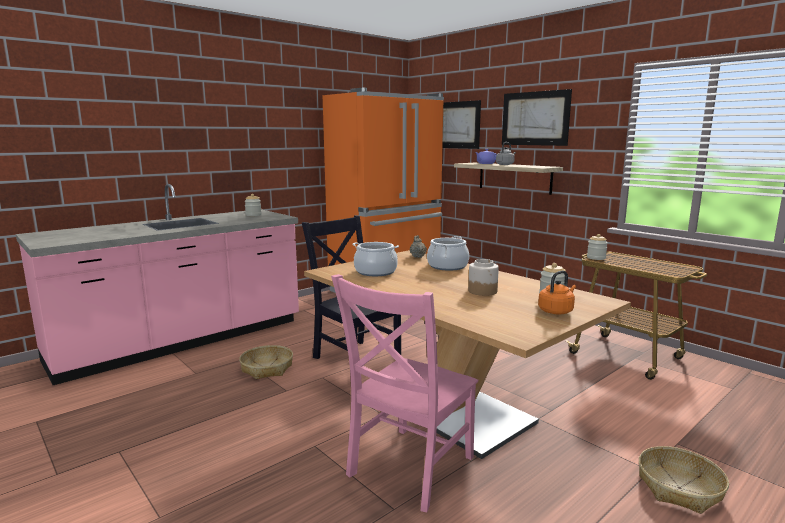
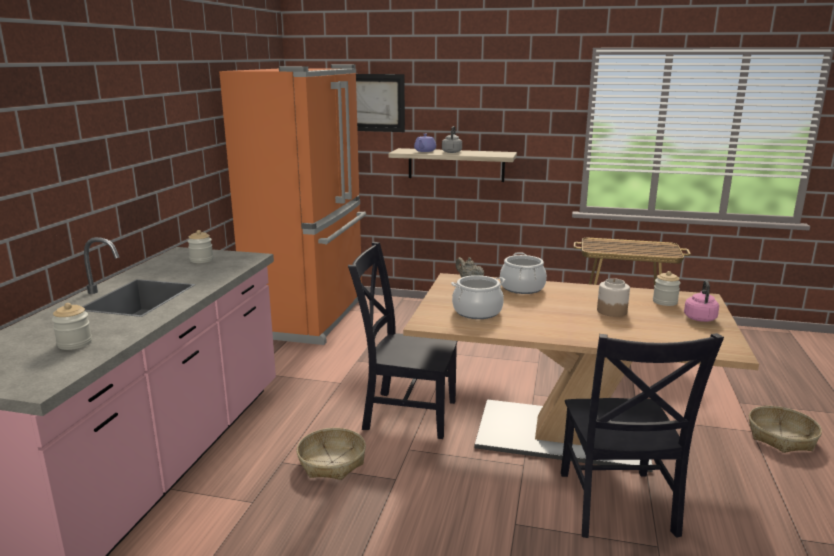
camera: 35 degrees left, 5 degrees up
(408, 469) = (617, 507): pink chair -> black chair
(535, 118) = (479, 99): picture -> none
(556, 311) = (699, 317): orange kettle -> pink kettle
(596, 258) = (592, 248): jar -> jar (75, 343)

